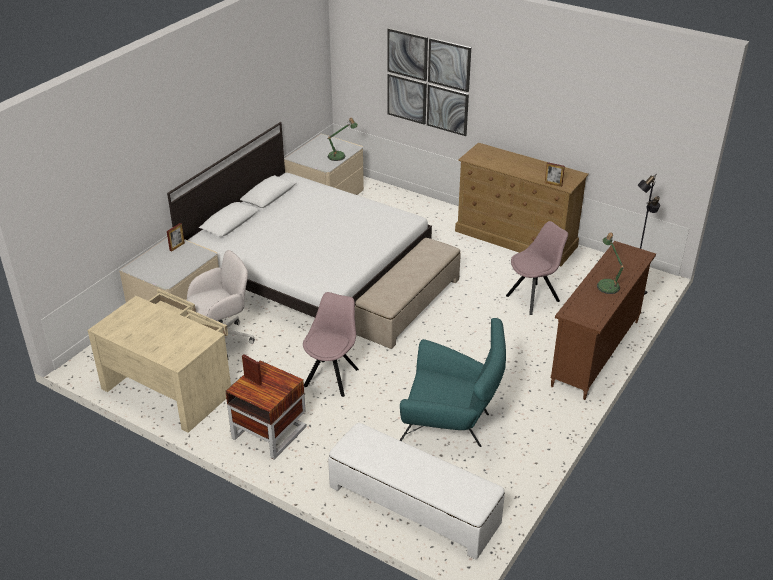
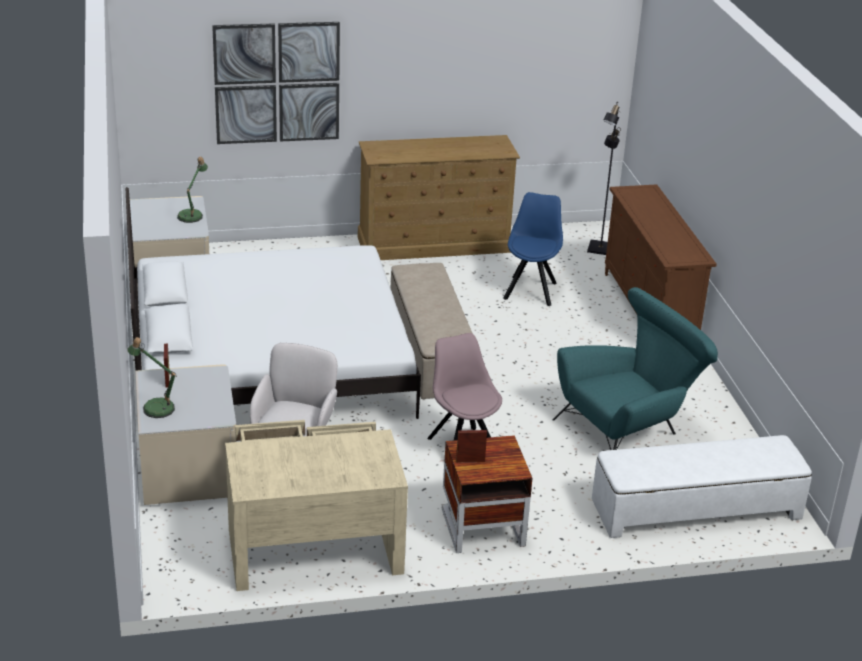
camera: 45 degrees left, 5 degrees down
(533, 298) = (531, 291): pink chair -> blue chair
(553, 184) = (492, 155): picture frame -> none
(607, 284) = (662, 224): table lamp -> table lamp (155, 406)

